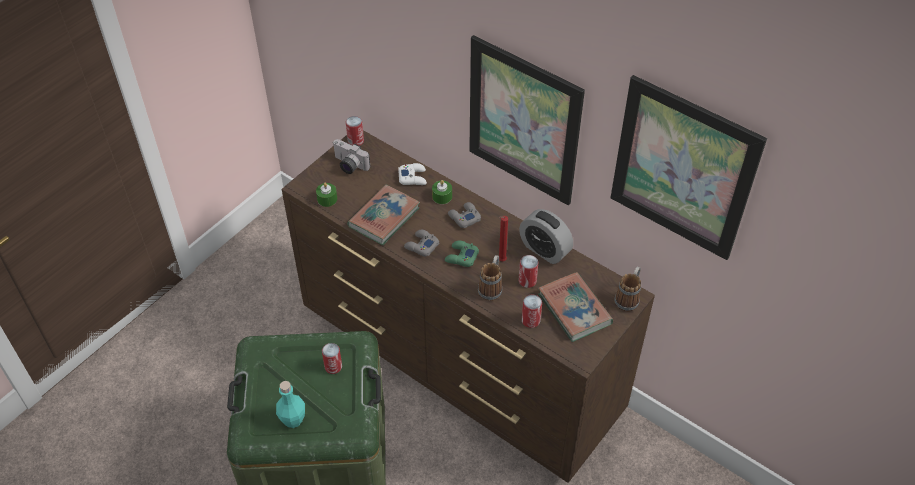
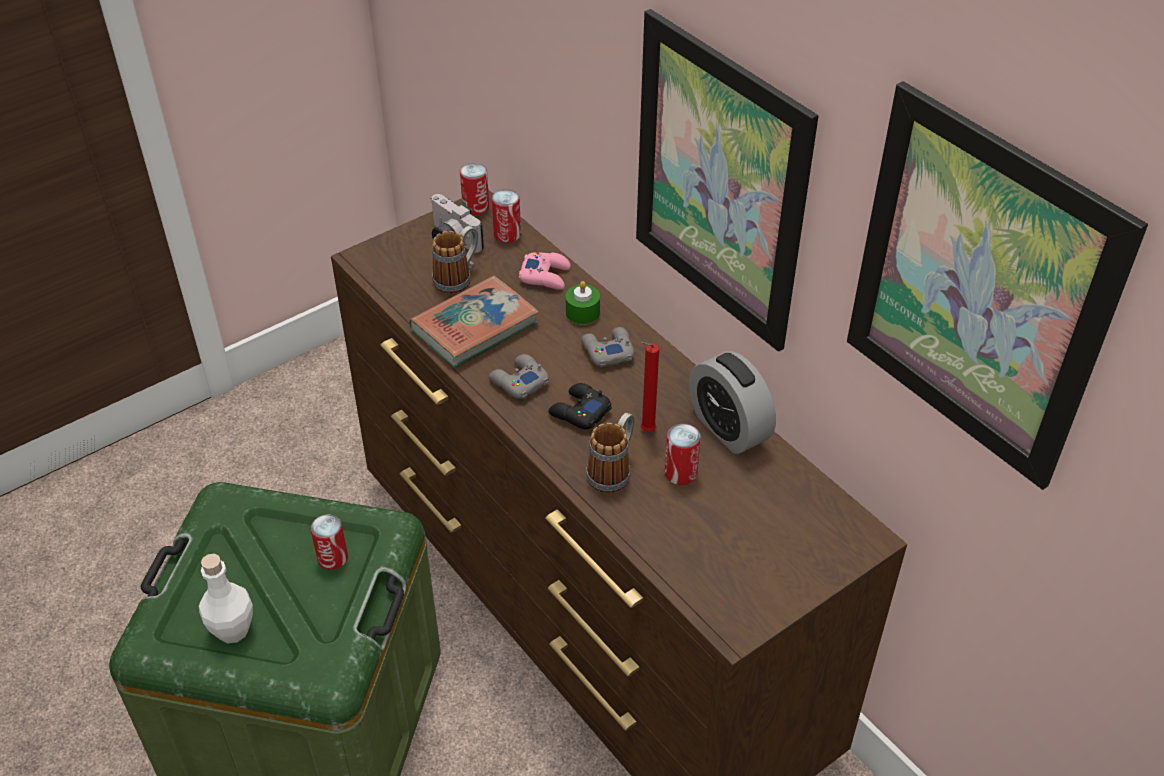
camera: 15 degrees right, 5 degrees down
(293, 420) = (233, 630): turquoise bottle -> white bottle
(327, 199) = (395, 283): green candle -> none
(413, 177) = (545, 276): white game controller -> pink game controller
(461, 257) = (579, 412): green game controller -> black game controller
(530, 320) = (663, 541): can -> can (507, 234)
(574, 309) = (749, 538): book -> none
(628, 298) = (856, 539): mug -> mug (458, 278)

